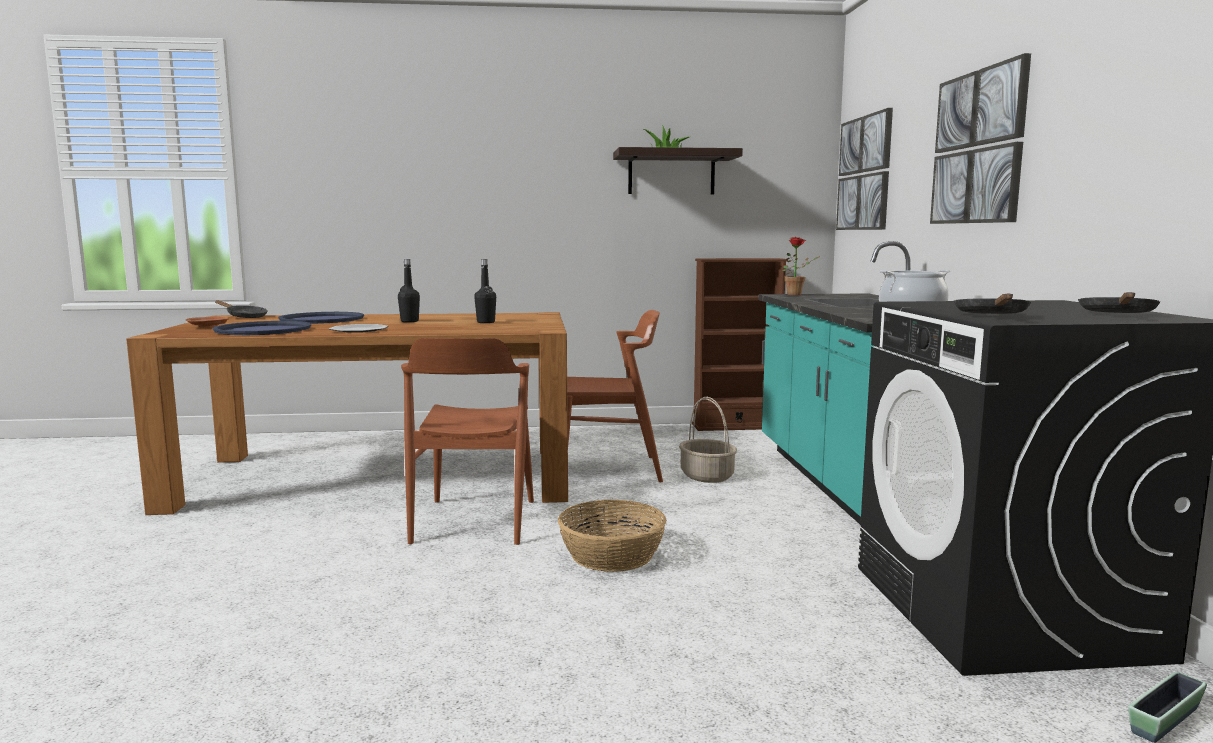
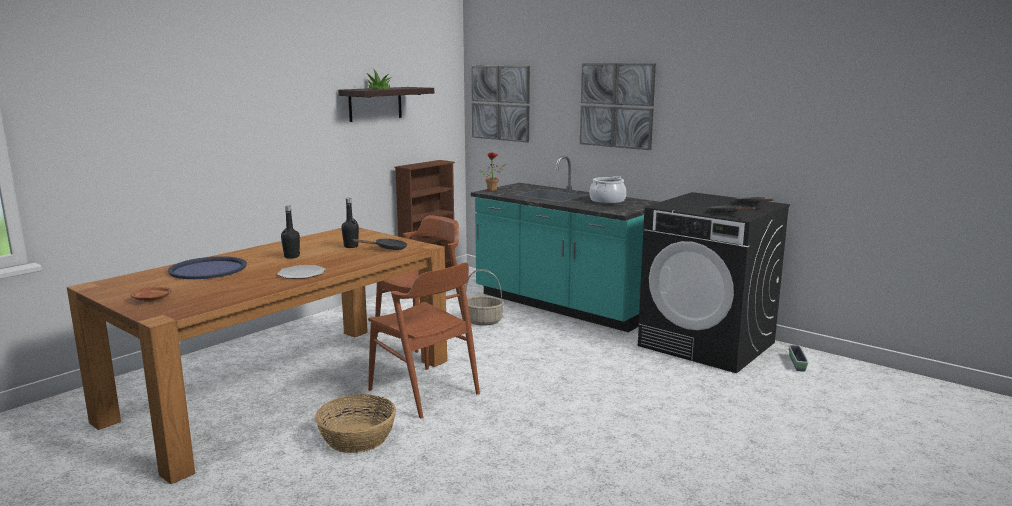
camera: 45 degrees left, 5 degrees up
(244, 317) = (116, 282): black frying pan -> black frying pan (387, 249)
(263, 330) = (224, 291): blue tray -> none
(611, 555) = (534, 380): basket -> basket (357, 438)

